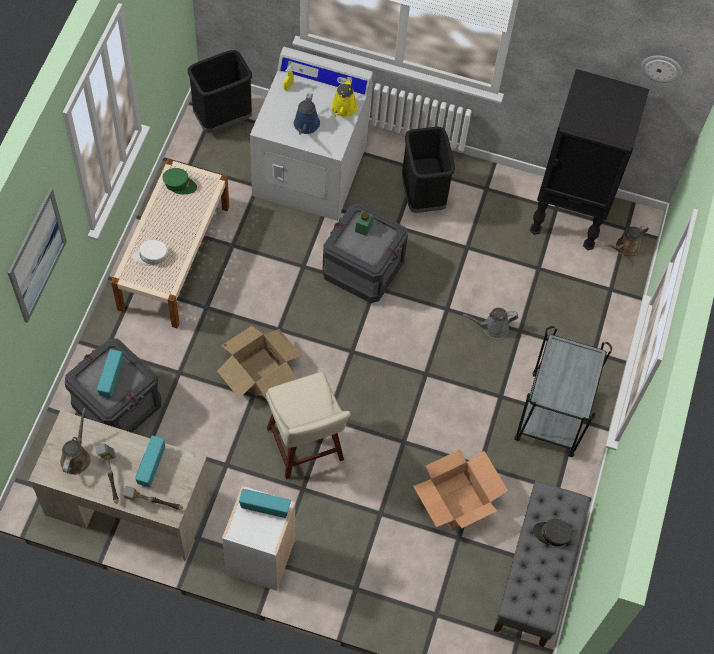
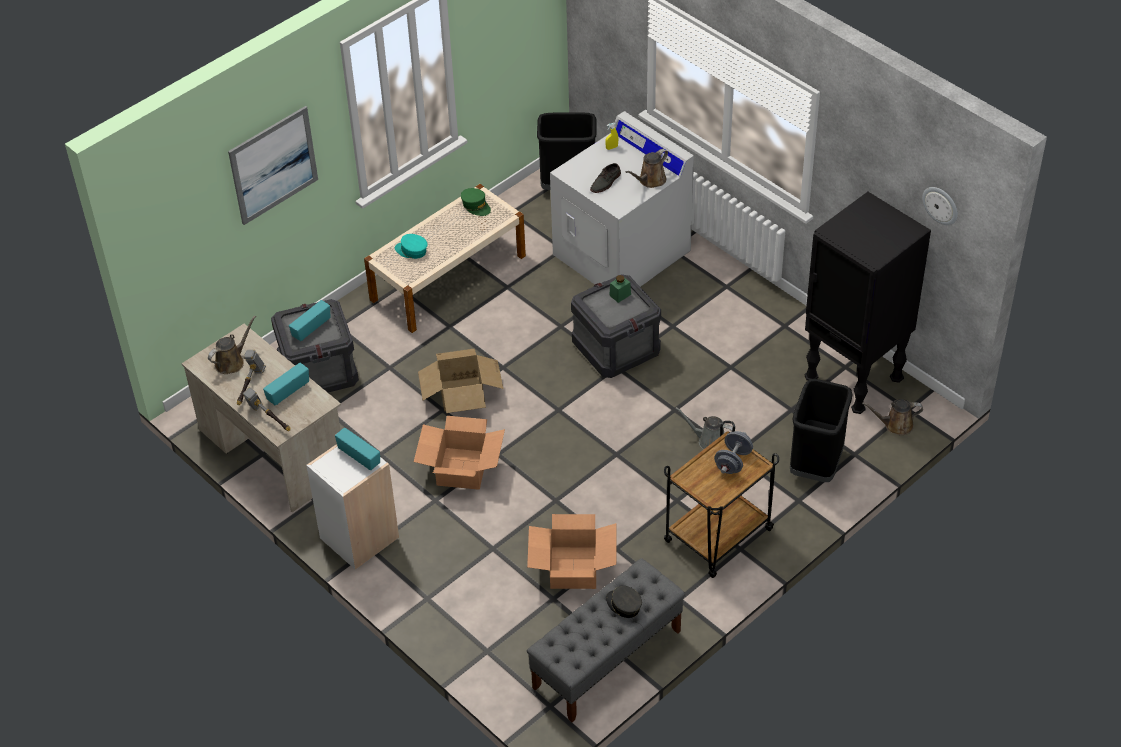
camera: 35 degrees right, 15 degrees down
(150, 256) = (411, 251): white cap -> turquoise cap
(306, 126) = (606, 182): blue watering can -> grey shoe
(306, 447) = (461, 469): beige stool -> cardboard box
(343, 109) = (650, 180): yellow watering can -> brown watering can
(422, 195) = (716, 309): black trash can -> black trash can (815, 464)
(552, 416) = (717, 536): grey cart -> brown cart
(571, 362) = (733, 462): none -> grey dumbbell

